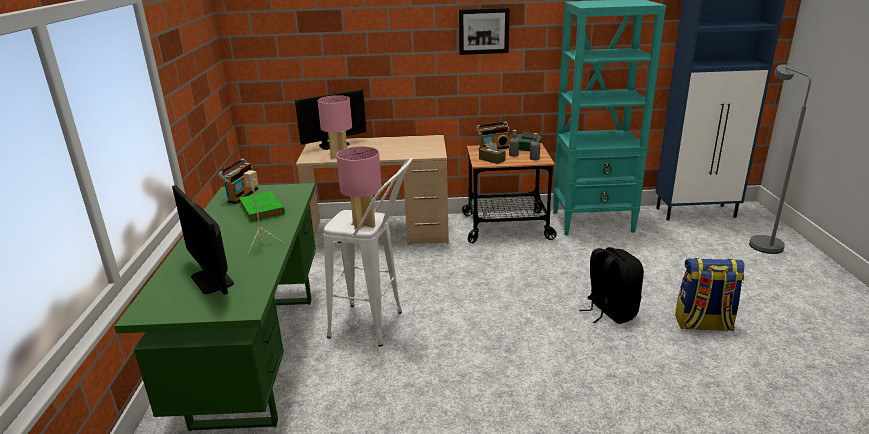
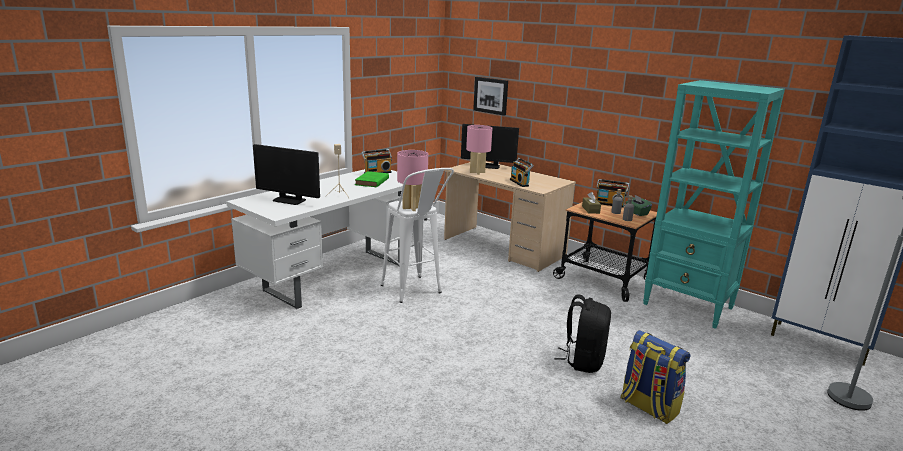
camera: 40 degrees right, 5 degrees down
(212, 280) = (289, 200): monitor -> monitor turned 75 degrees counterclockwise
(257, 355) = (336, 276): green desk -> white desk
(403, 153) = (520, 183): none -> radio
(483, 31) = (624, 97): picture -> picture (491, 95)

